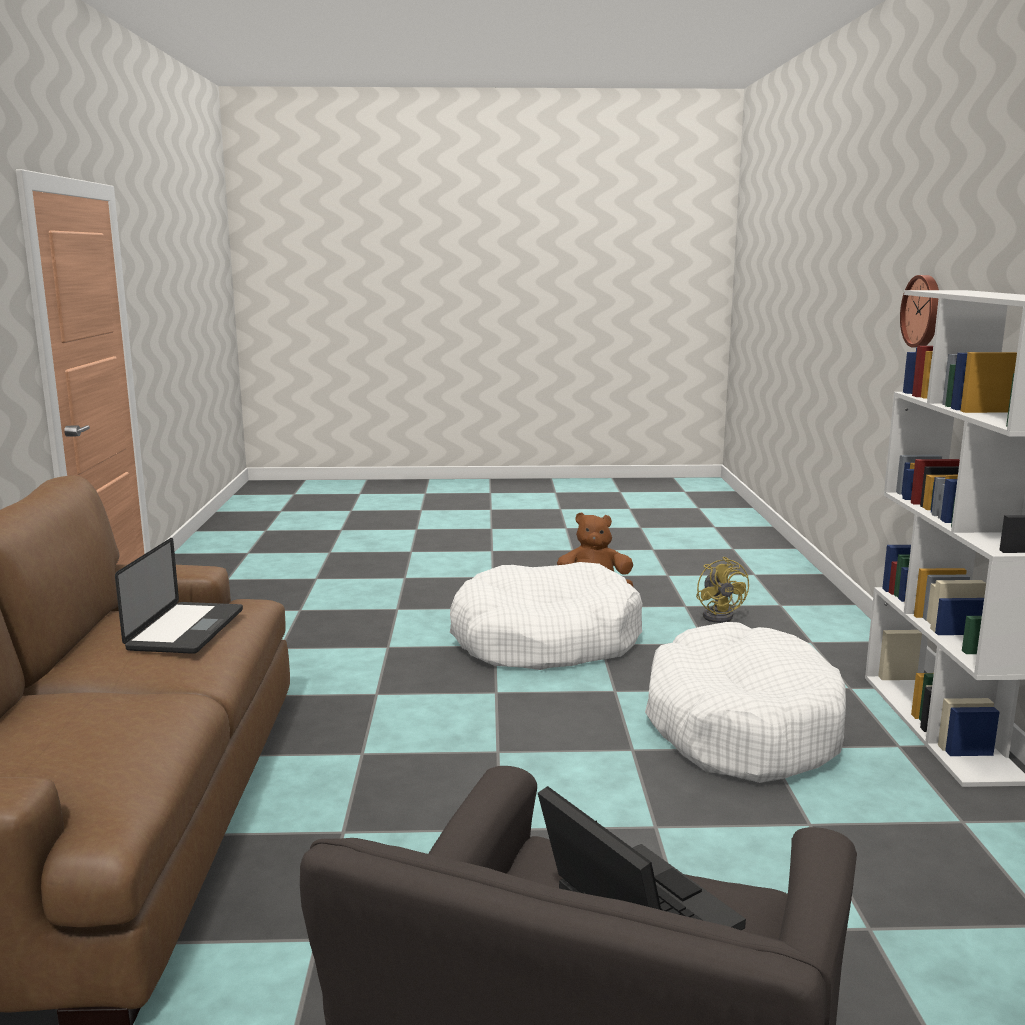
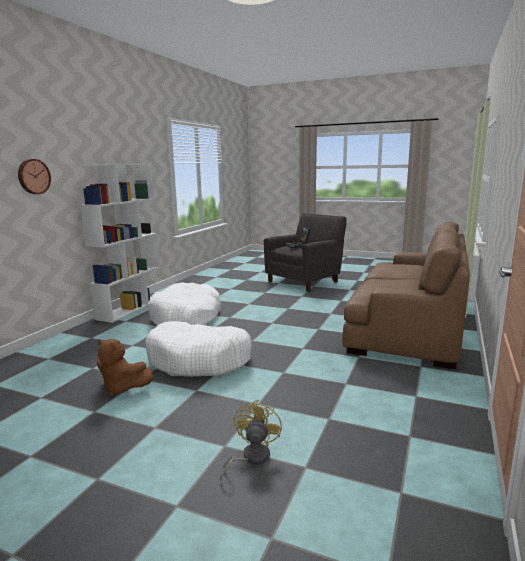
camera: 155 degrees left, 0 degrees up
(186, 630) = (381, 284): laptop -> none
(720, 615) = (91, 358): yellow fan -> yellow fan (251, 458)

